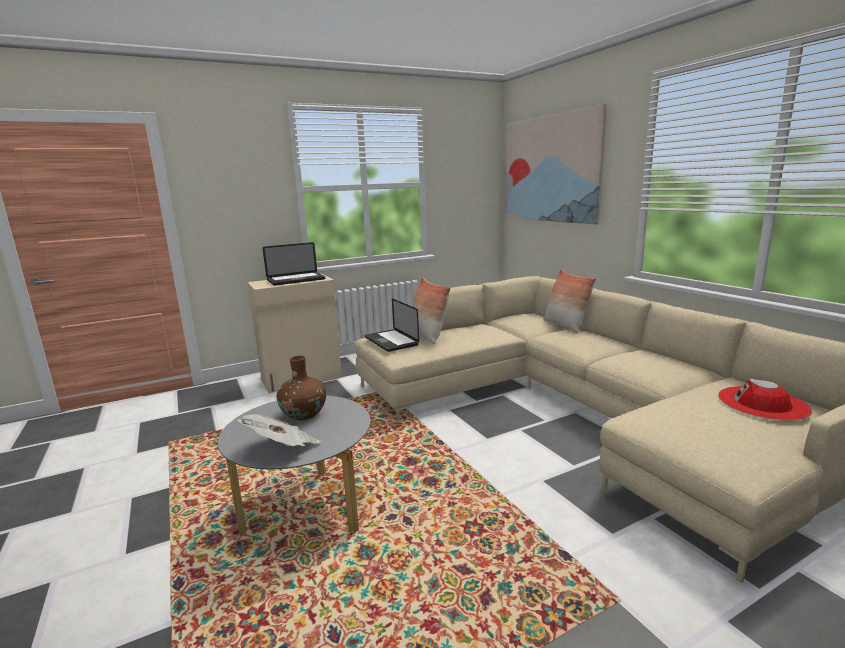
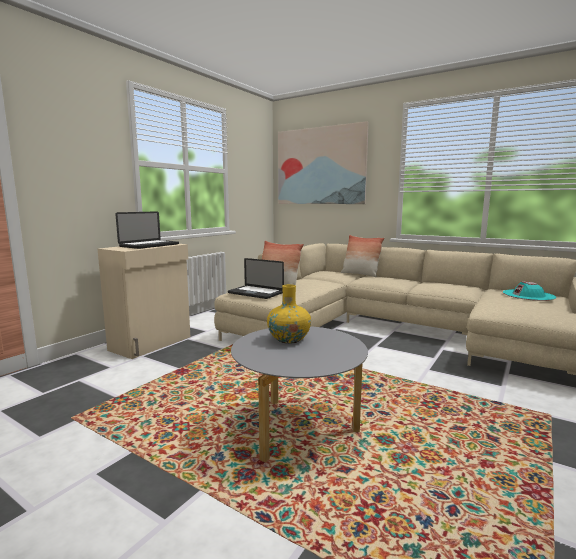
camera: 30 degrees left, 5 degrees down
(283, 448) = (319, 360): newspaper -> none
(304, 414) = (289, 339): brown vase -> yellow vase
(762, 403) = (528, 295): red hat -> turquoise hat

